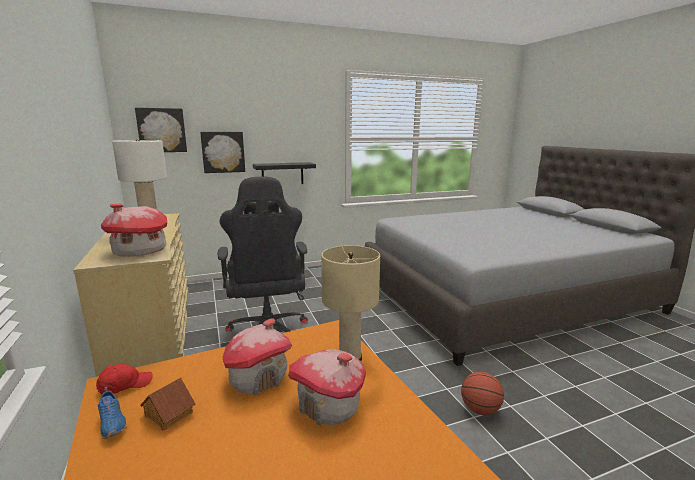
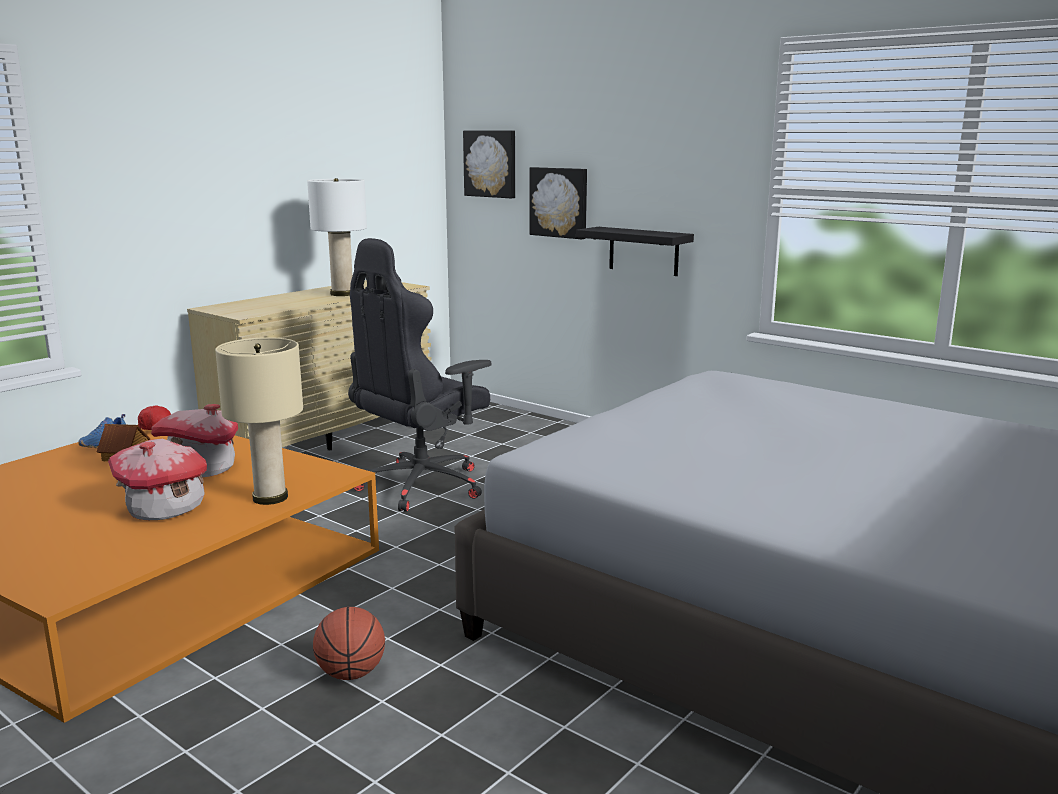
camera: 60 degrees right, 0 degrees up
(139, 251) = (256, 308): toy house -> none

